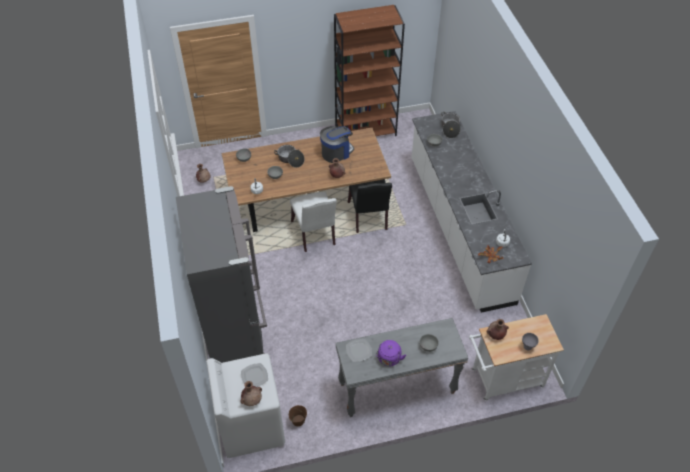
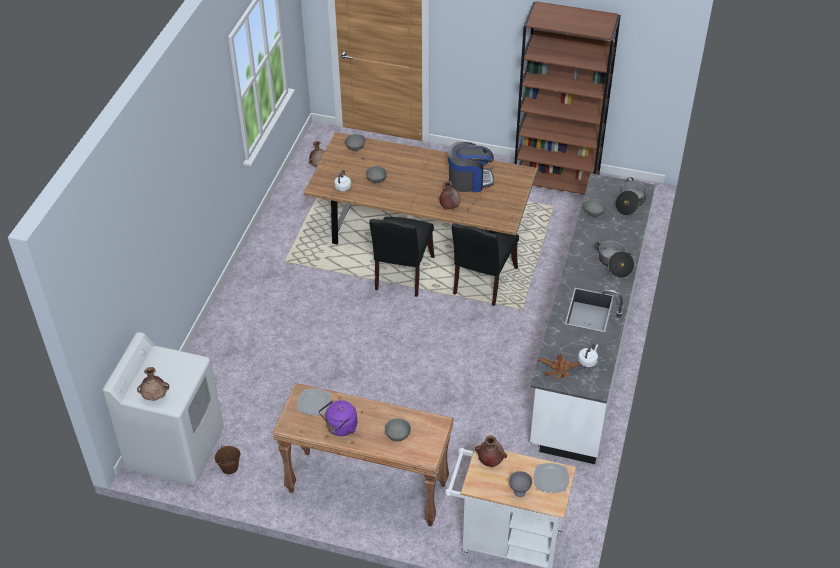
camera: 30 degrees right, 5 degrees down
(235, 328) = (235, 338): grey fridge -> none
(254, 376) = (177, 373): plate -> plate (551, 478)
(290, 159) = (408, 168): cooking pot -> cooking pot (614, 263)
(315, 234) = (402, 275): white chair -> black chair
(397, 389) = (366, 489): grey console table -> brown console table

